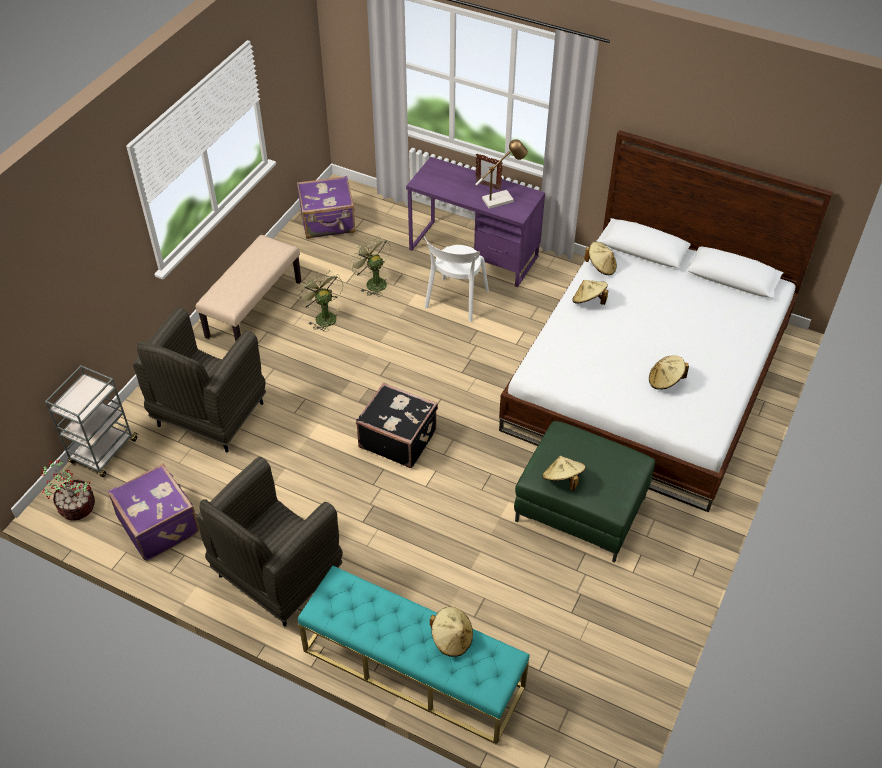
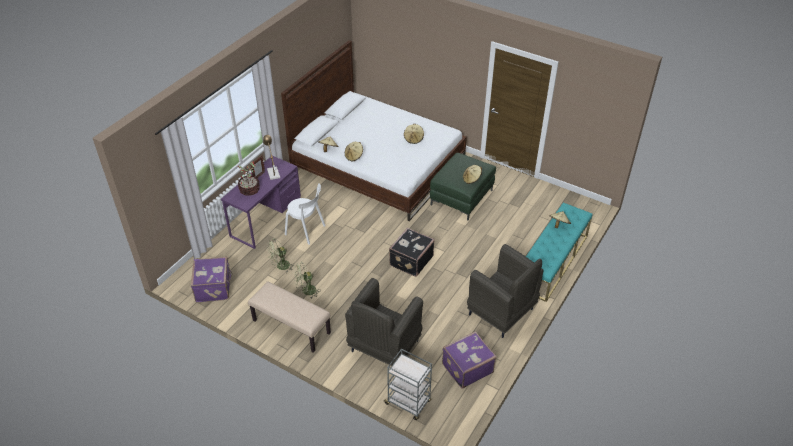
camera: 85 degrees left, 5 degrees down
(76, 506) = (451, 413): potted plant -> potted plant (249, 190)
(209, 416) = (384, 347): grey armchair -> grey armchair turned 90 degrees clockwise

